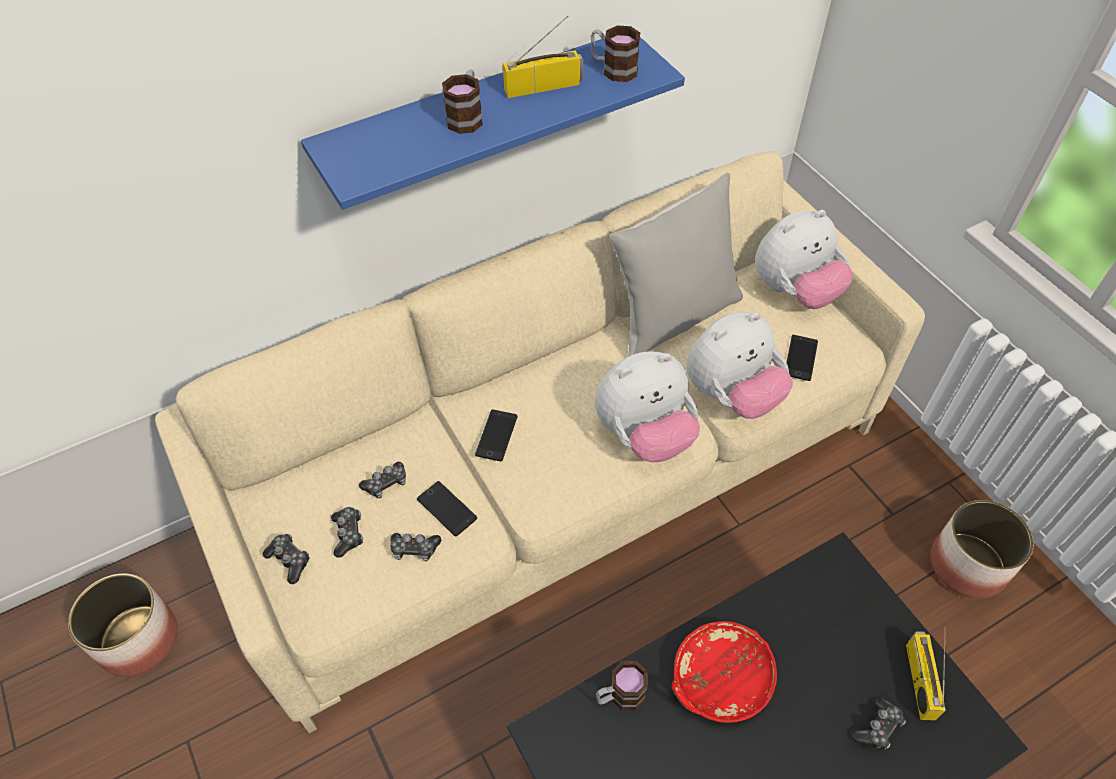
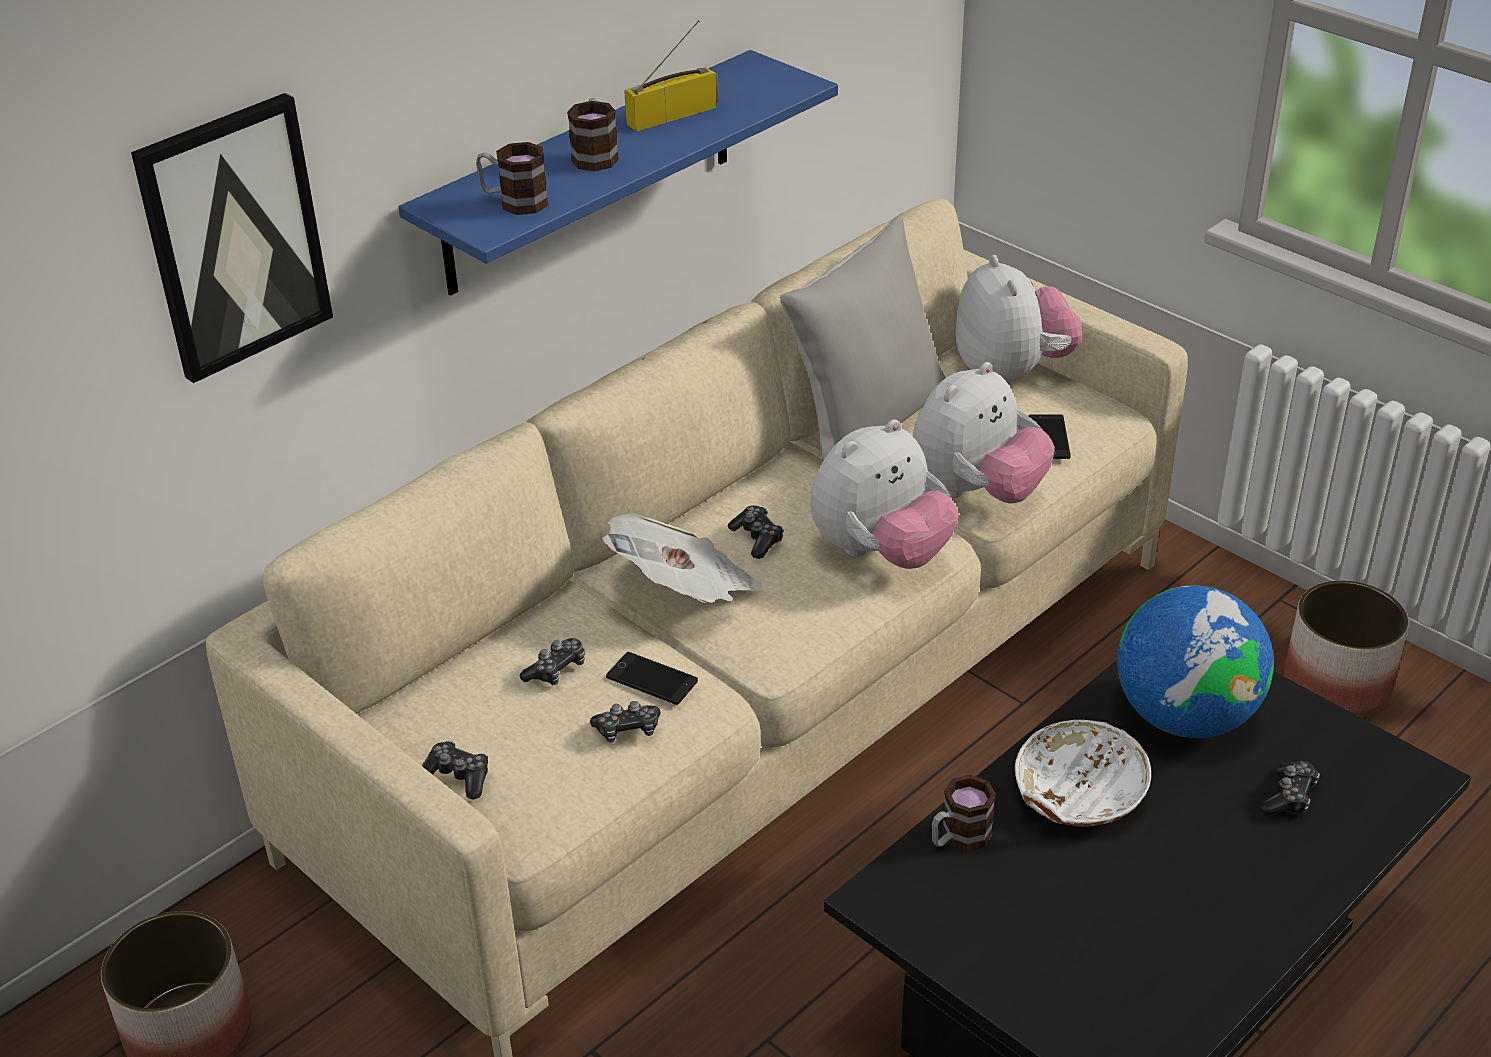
camera: 15 degrees left, 15 degrees down
(145, 161) = (234, 237): none -> picture
(348, 534) = (528, 732): game controller -> game controller (757, 538)
(496, 435) = (685, 591): phone -> newspaper
(613, 69) = (749, 88): mug -> mug (514, 202)
(719, 679) = (1077, 793): red bowl -> white bowl
(794, 291) = (1012, 372): plush toy -> plush toy turned 60 degrees counterclockwise
(822, 630) = (1184, 717): none -> globe
(918, 680) = (1319, 740): radio -> none

